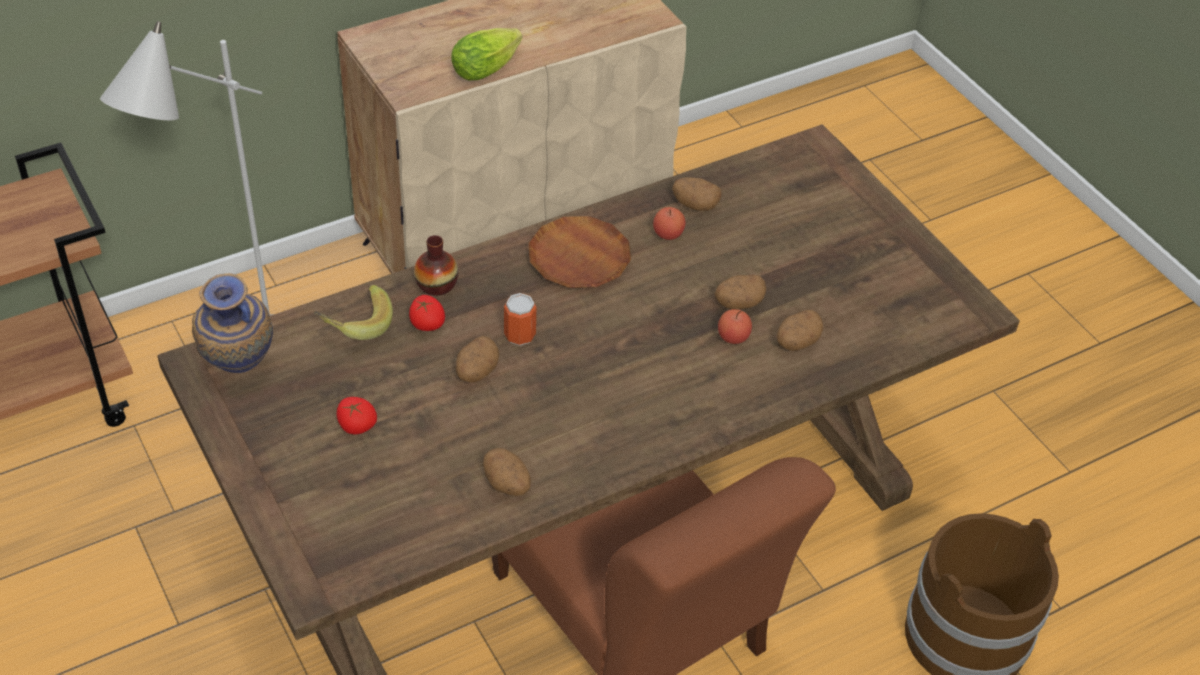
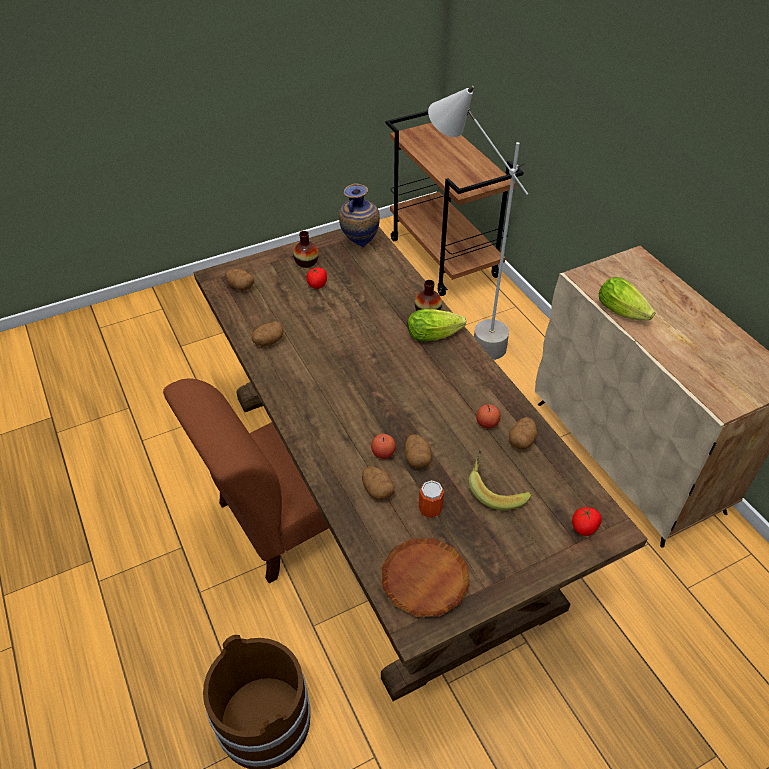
camera: 95 degrees right, 0 degrees up
(285, 446) = (306, 262): none -> vase
(354, 324) = (394, 281): banana -> banana (496, 489)
(427, 324) = (394, 308): tomato -> tomato (584, 527)
(476, 372) = (355, 329): potato -> potato (240, 286)
(491, 276) = (436, 334): none -> lettuce
(519, 335) = (385, 347): can -> can (430, 509)
(579, 258) = (457, 375): brown plate -> brown plate (424, 580)

